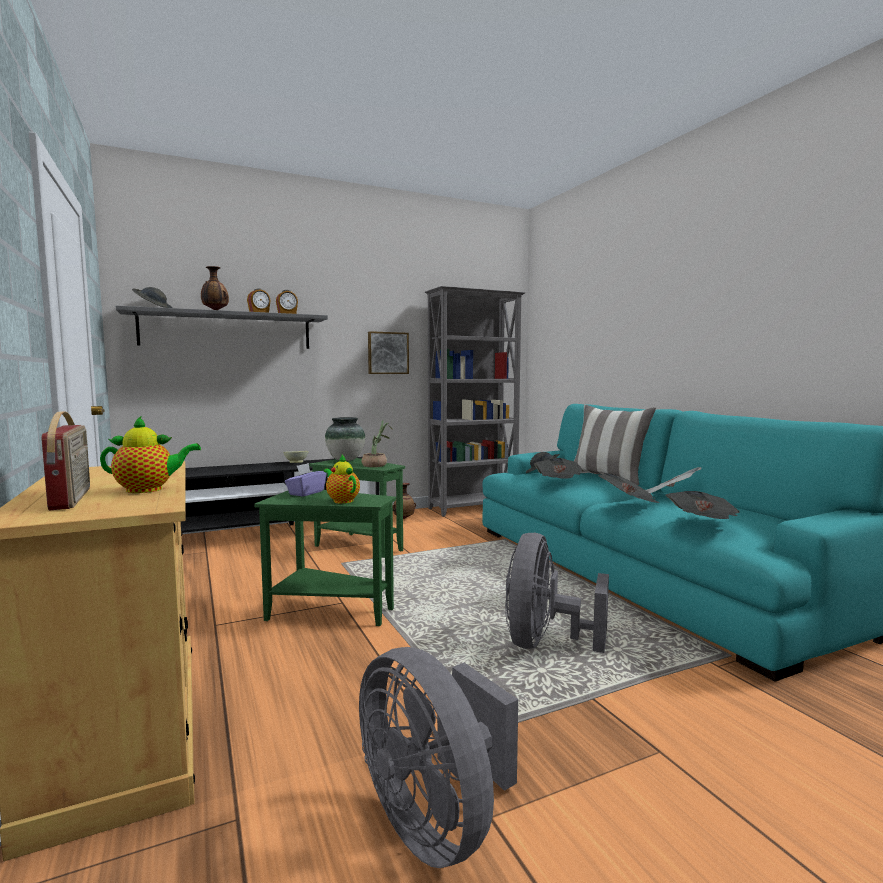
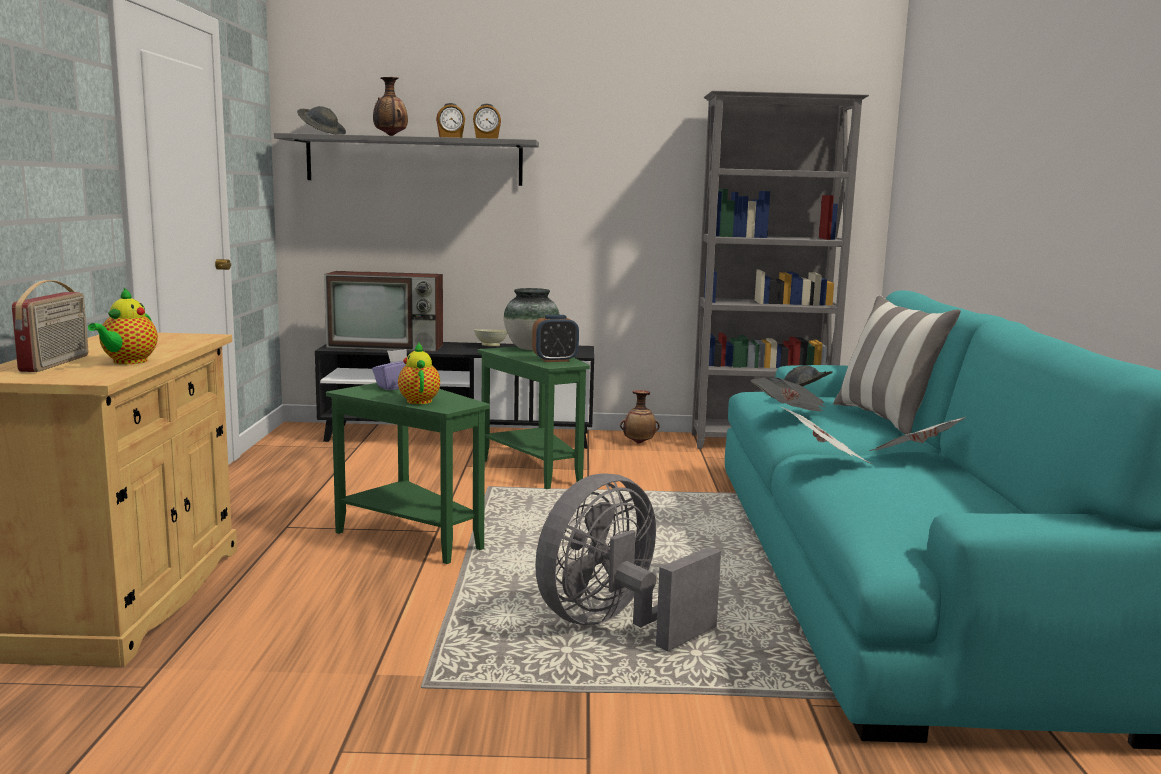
camera: 25 degrees right, 5 degrees up
(149, 489) = (127, 362): teapot -> teapot turned 90 degrees clockwise
(219, 470) = (388, 346): none -> television
(377, 465) = (555, 360): potted plant -> alarm clock
(387, 353) = (640, 193): picture -> none
(435, 822) = (290, 739): grey fan -> none
(702, 524) = (864, 501): newspaper -> none

